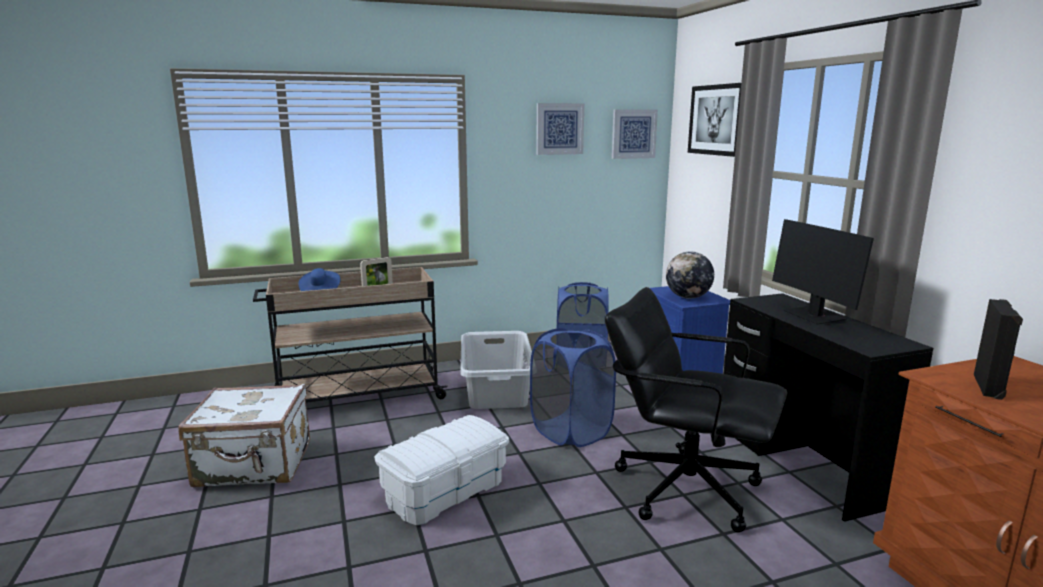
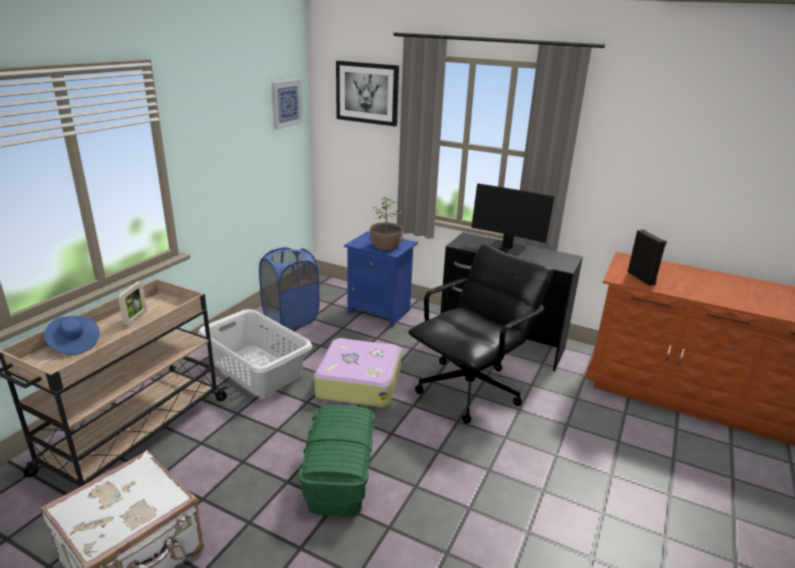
camera: 45 degrees left, 10 degrees up
(445, 491) = (339, 476): white storage box -> green storage box
(559, 129) = (235, 107): picture -> none
(570, 431) = (359, 382): blue laundry basket -> suitcase
(685, 488) = (470, 390): black office chair -> black office chair turned 150 degrees clockwise
(688, 297) = (386, 246): globe -> potted plant

